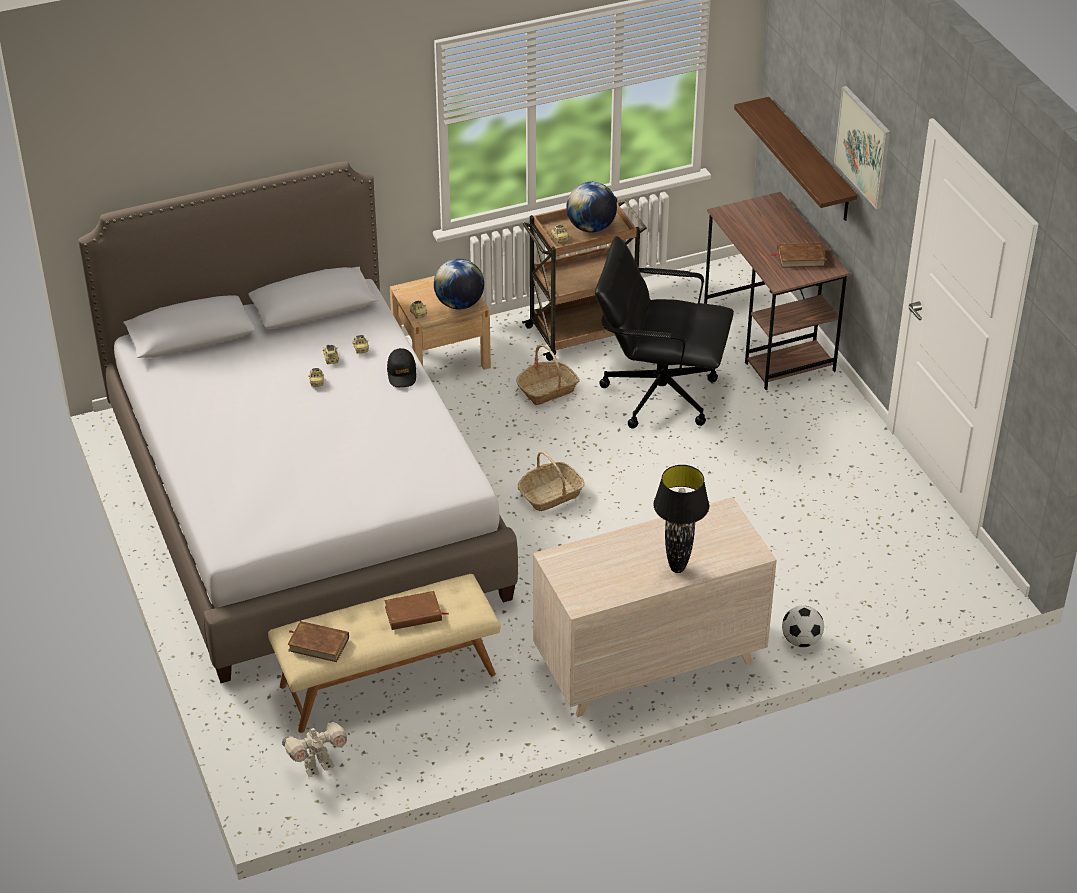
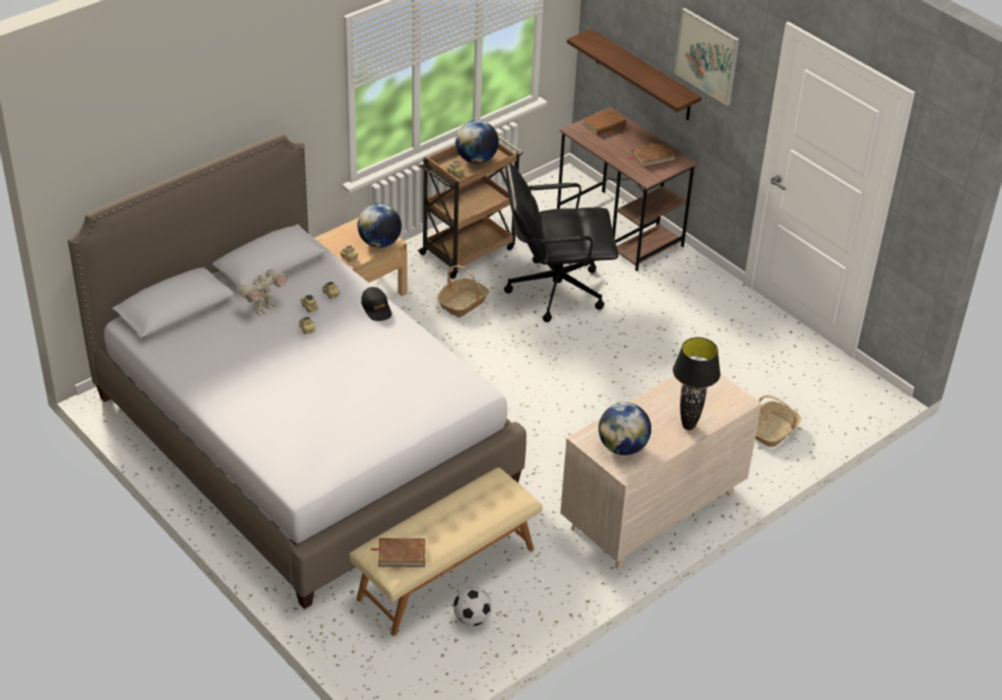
camera: 20 degrees left, 0 degrees up
(317, 765) = (422, 660): toy robot -> toy robot (263, 308)
(413, 614) = (469, 511): brown book -> brown book (604, 125)
(551, 494) = (507, 389): basket -> basket (772, 431)
(590, 576) = (622, 447): none -> globe
(801, 640) = (761, 467): football -> football (472, 619)

